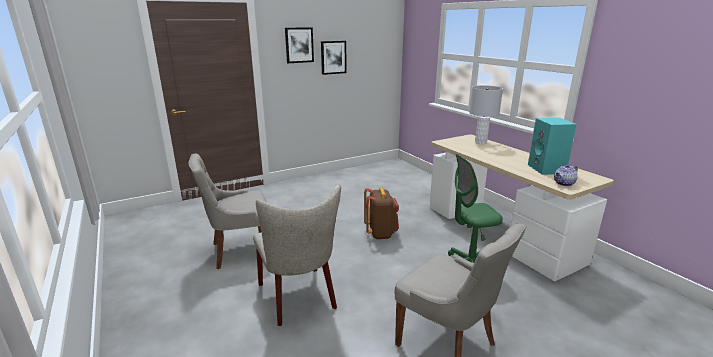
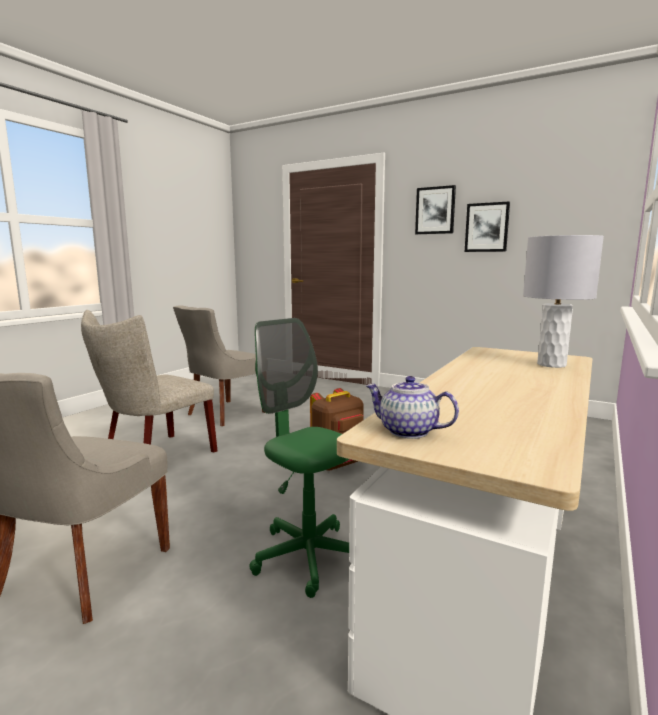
camera: 60 degrees right, 10 degrees down
(239, 251) = (224, 413): grey chair -> grey chair turned 90 degrees counterclockwise
(547, 169) = (489, 414): turquoise speaker -> none

